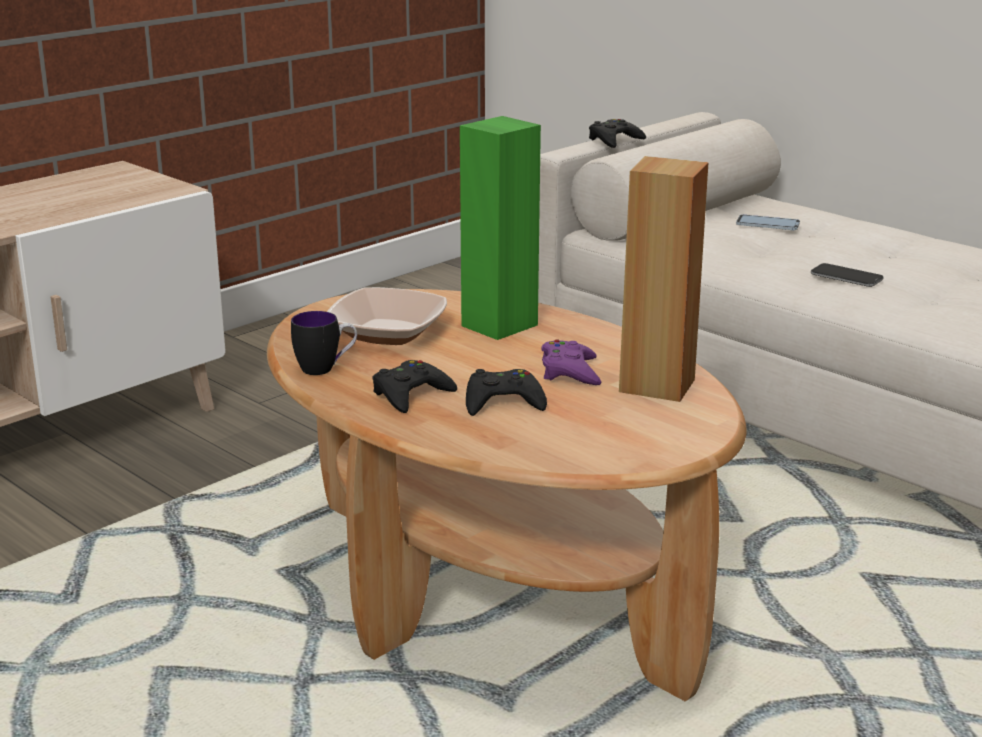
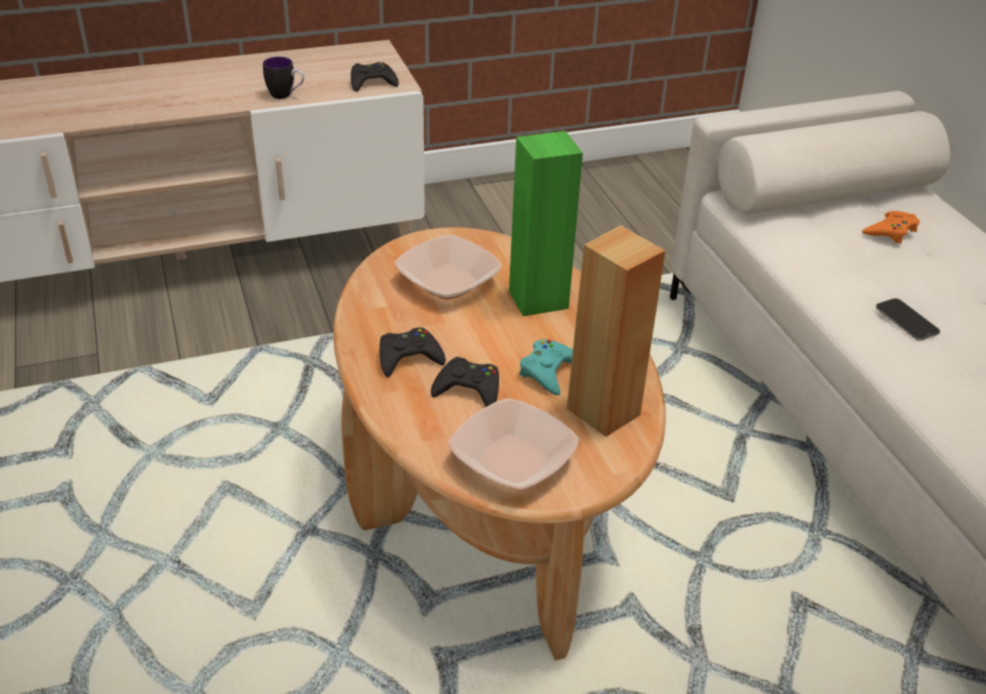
camera: 25 degrees right, 15 degrees up
(326, 369) = (371, 309): mug -> mug (286, 96)
(570, 371) = (548, 371): purple game controller -> turquoise game controller
(609, 439) = (513, 460): none -> bowl
(614, 140) = (779, 115): black game controller -> black game controller (372, 82)
(767, 224) = (891, 231): phone -> orange game controller

